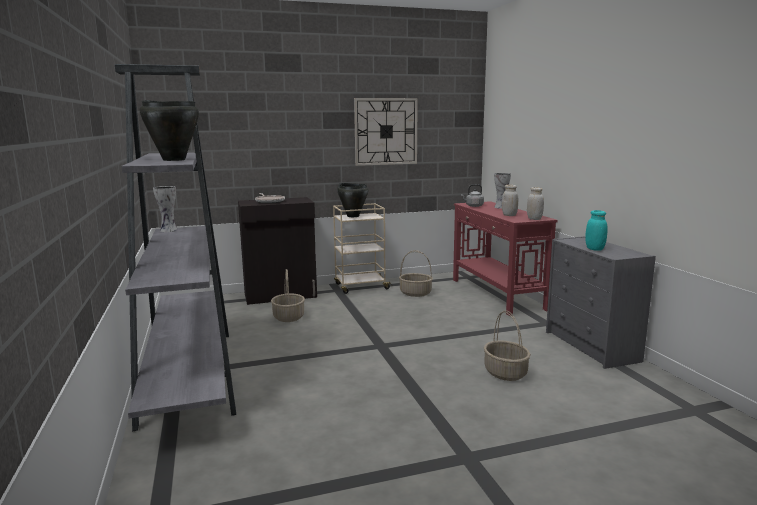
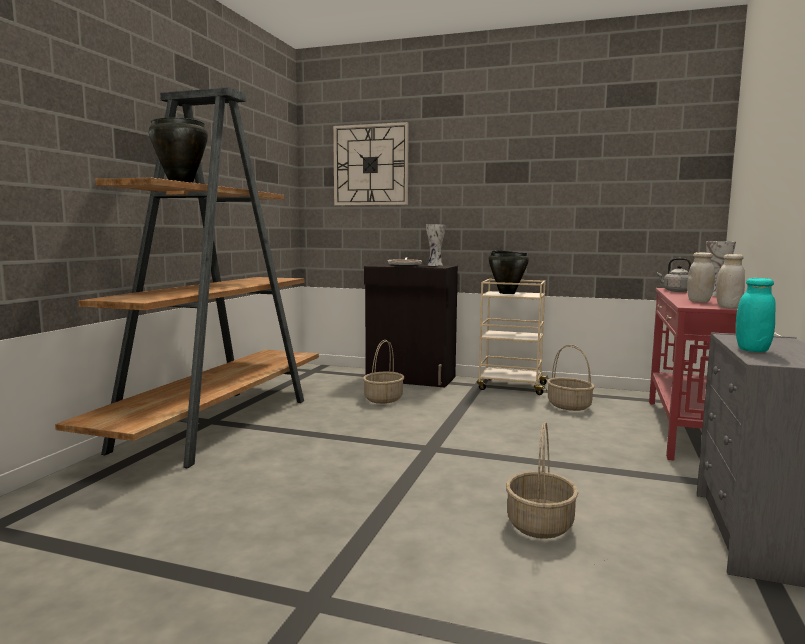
camera: 35 degrees right, 5 degrees down
(169, 230) = (261, 278): vase -> vase (435, 265)
(188, 373) = (218, 423): grey bookcase -> brown bookcase
(386, 131) = (568, 186): wall clock -> wall clock (371, 165)

